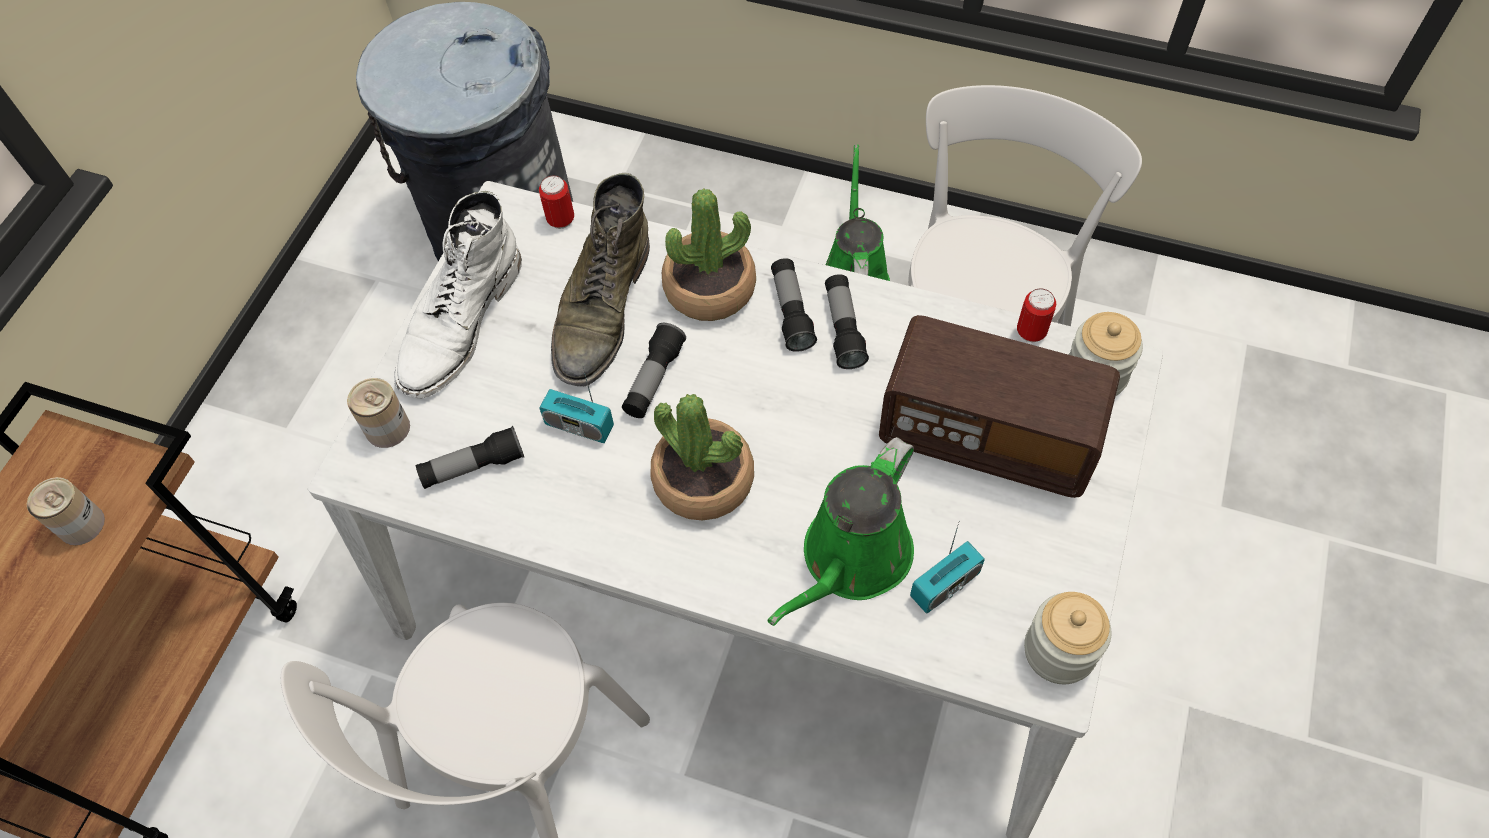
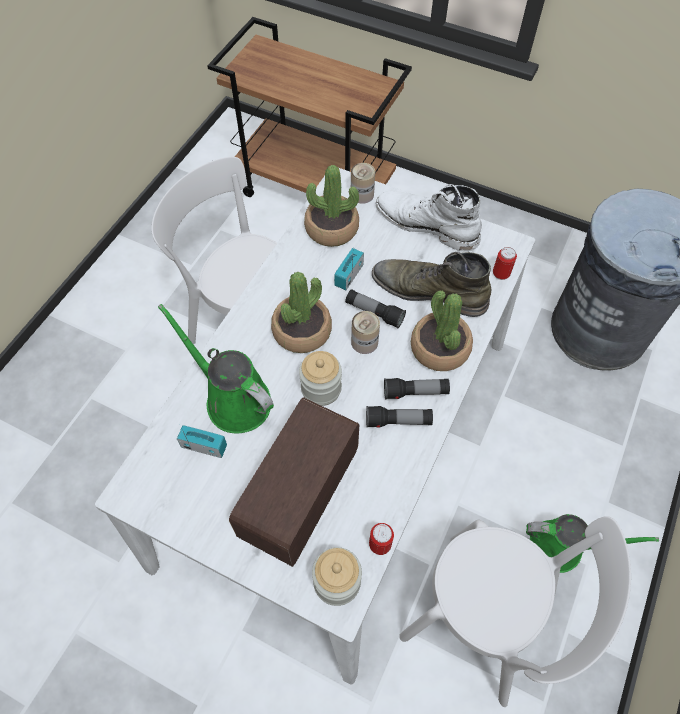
camera: 95 degrees right, 0 degrees up
(81, 524) = (338, 99): can -> can (364, 342)
(473, 467) = (331, 229): flashlight -> potted plant
(945, 585) = (204, 446): radio -> radio turned 135 degrees clockwise
(1059, 651) = (145, 502): jar -> jar (321, 388)

